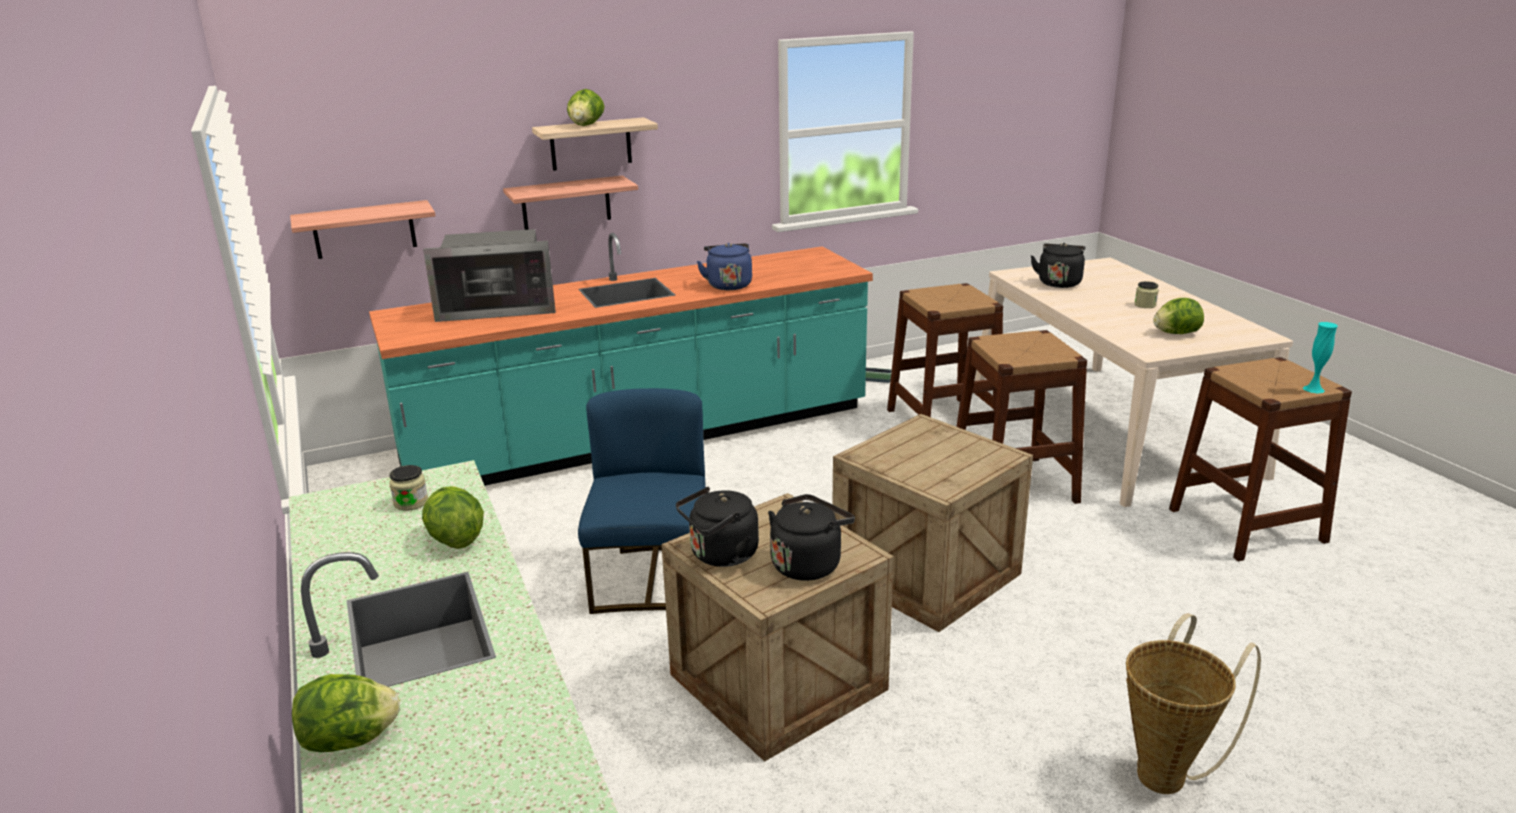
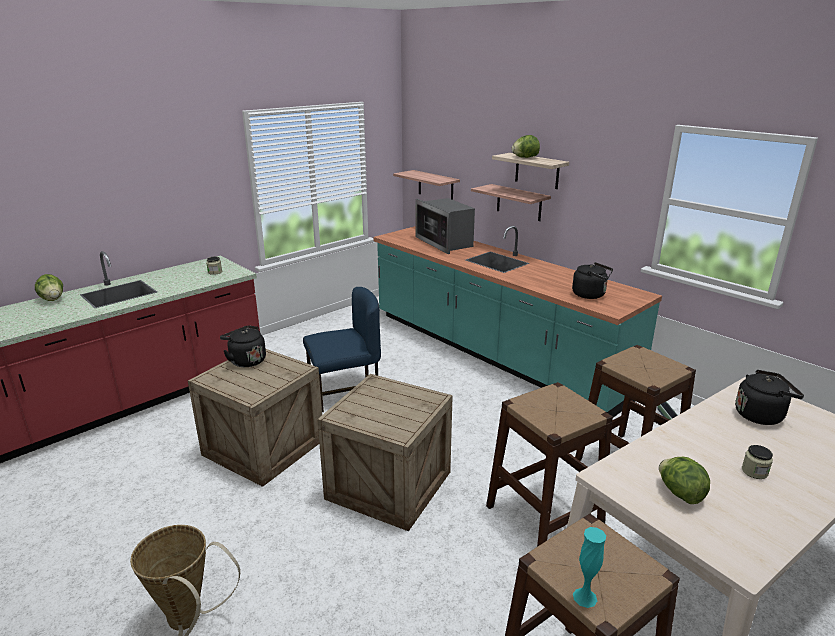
camera: 70 degrees right, 0 degrees up
(454, 540) = (183, 285): lettuce -> none
(728, 285) = (537, 282): blue kettle -> none
(808, 564) = (240, 384): black kettle -> black kettle (591, 295)

